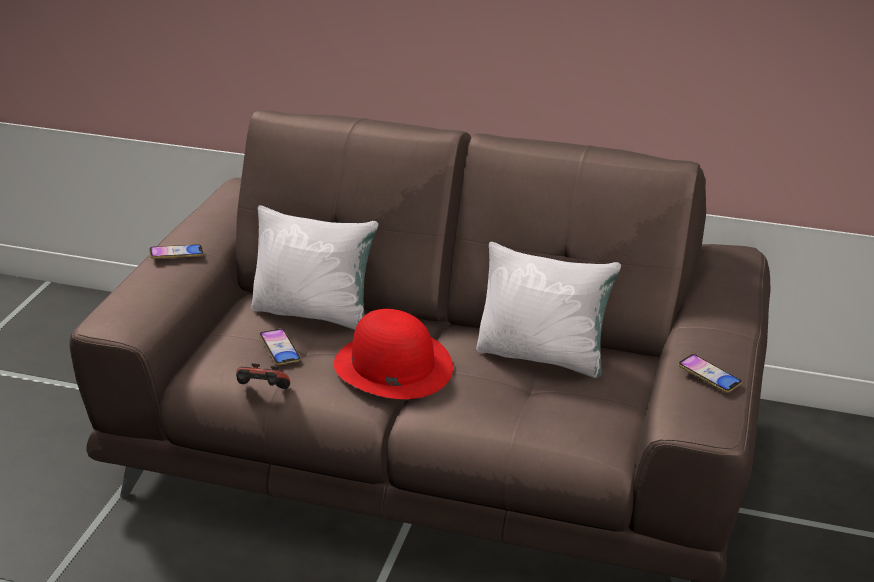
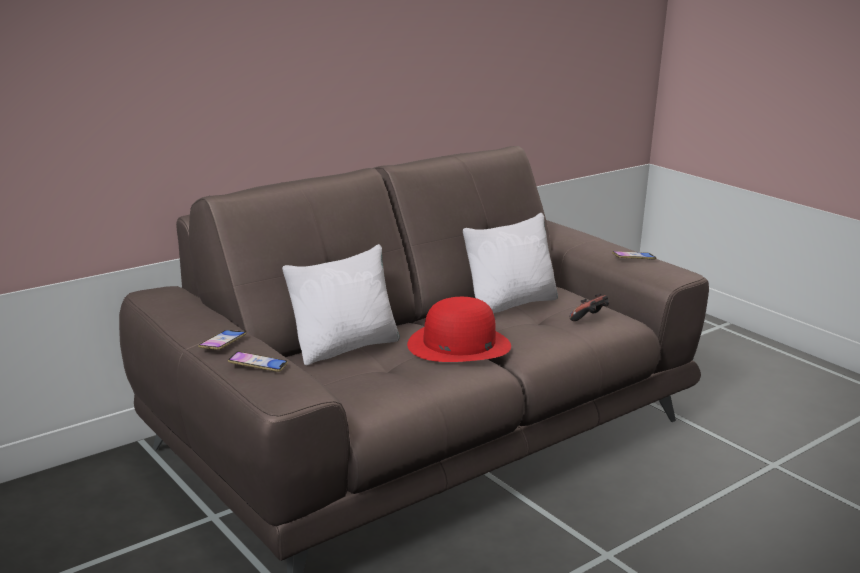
camera: 55 degrees left, 10 degrees down
(262, 391) = (425, 395): game controller -> game controller (590, 319)
(280, 350) = (378, 373): phone -> phone (258, 365)

